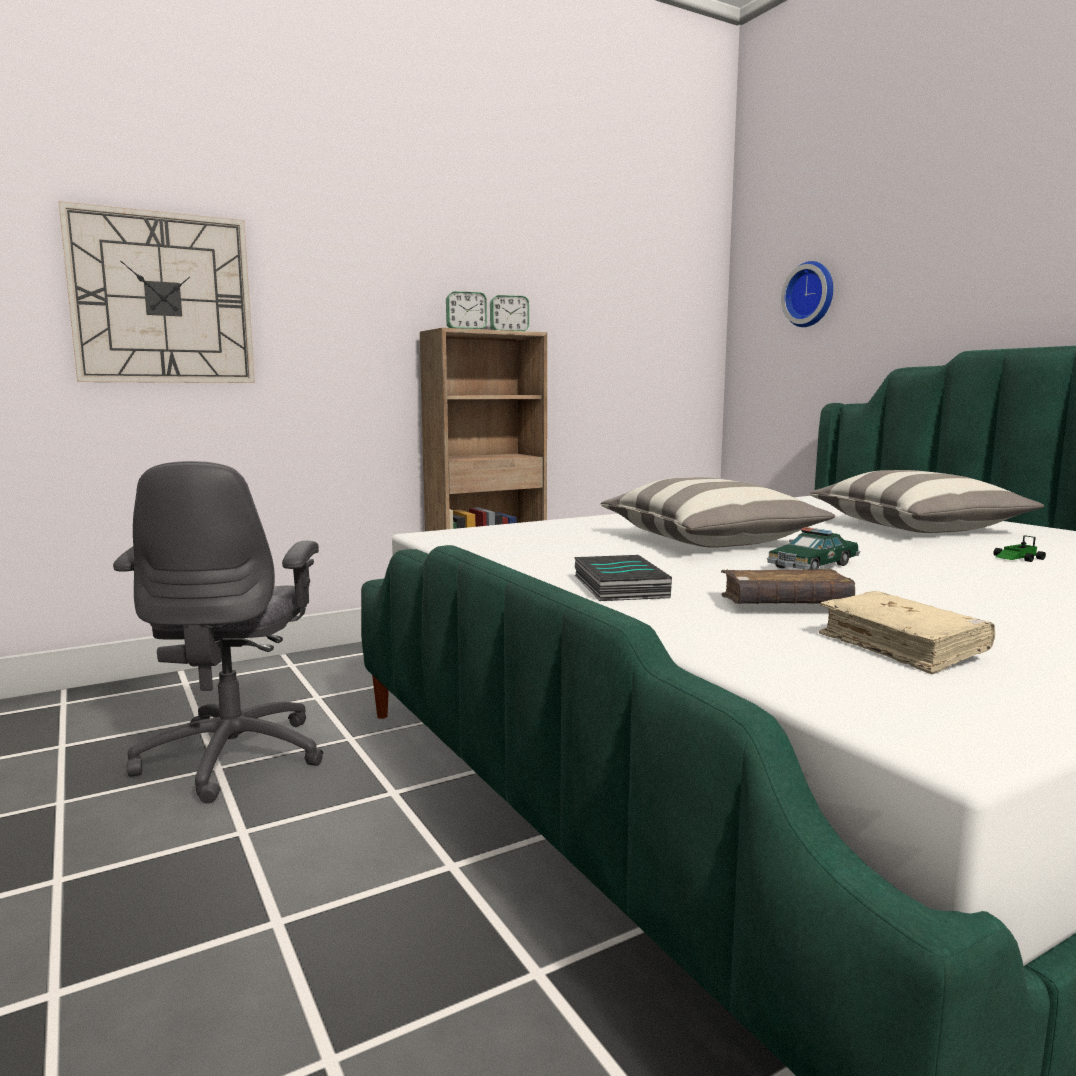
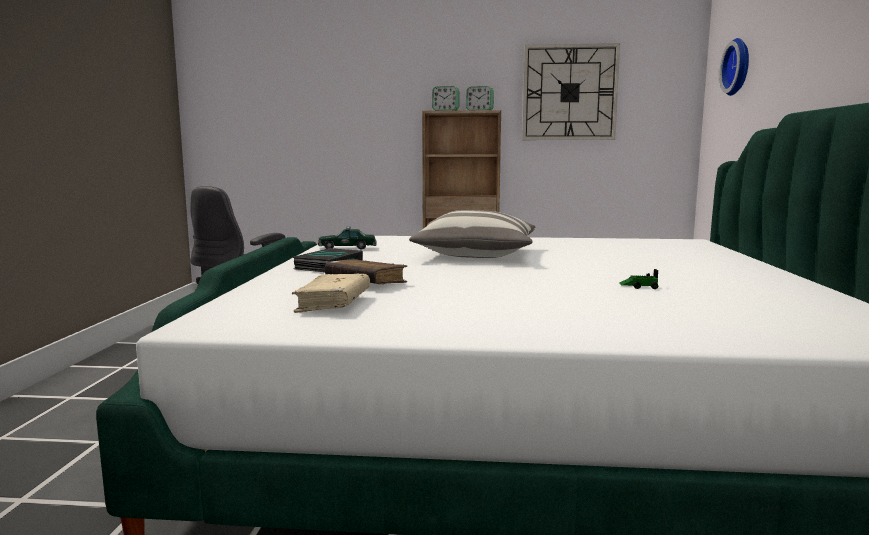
camera: 35 degrees right, 0 degrees up
(162, 299) = (281, 102): wall clock -> wall clock (569, 93)
(813, 566) = (471, 271): toy car -> toy car (347, 248)
(916, 527) = (665, 263): pillow -> none

